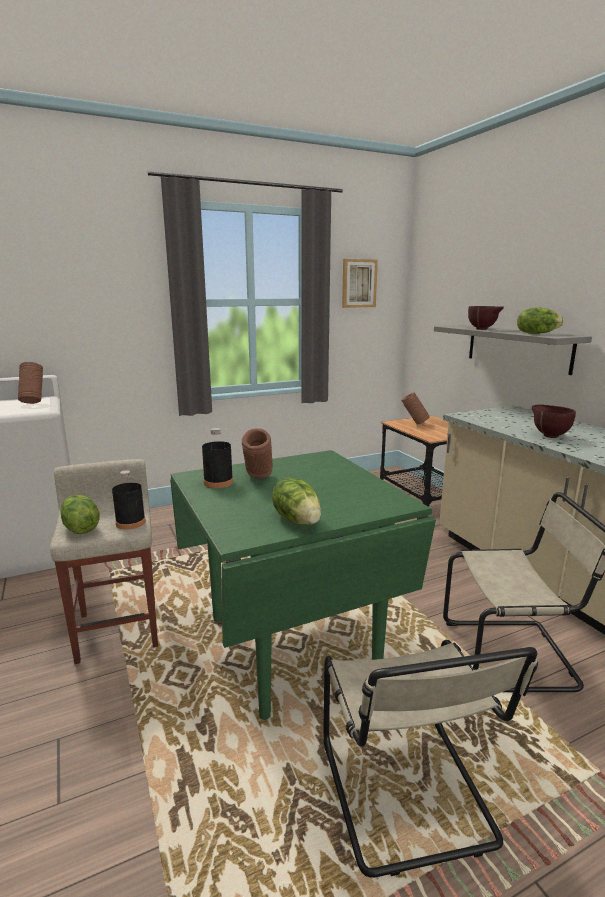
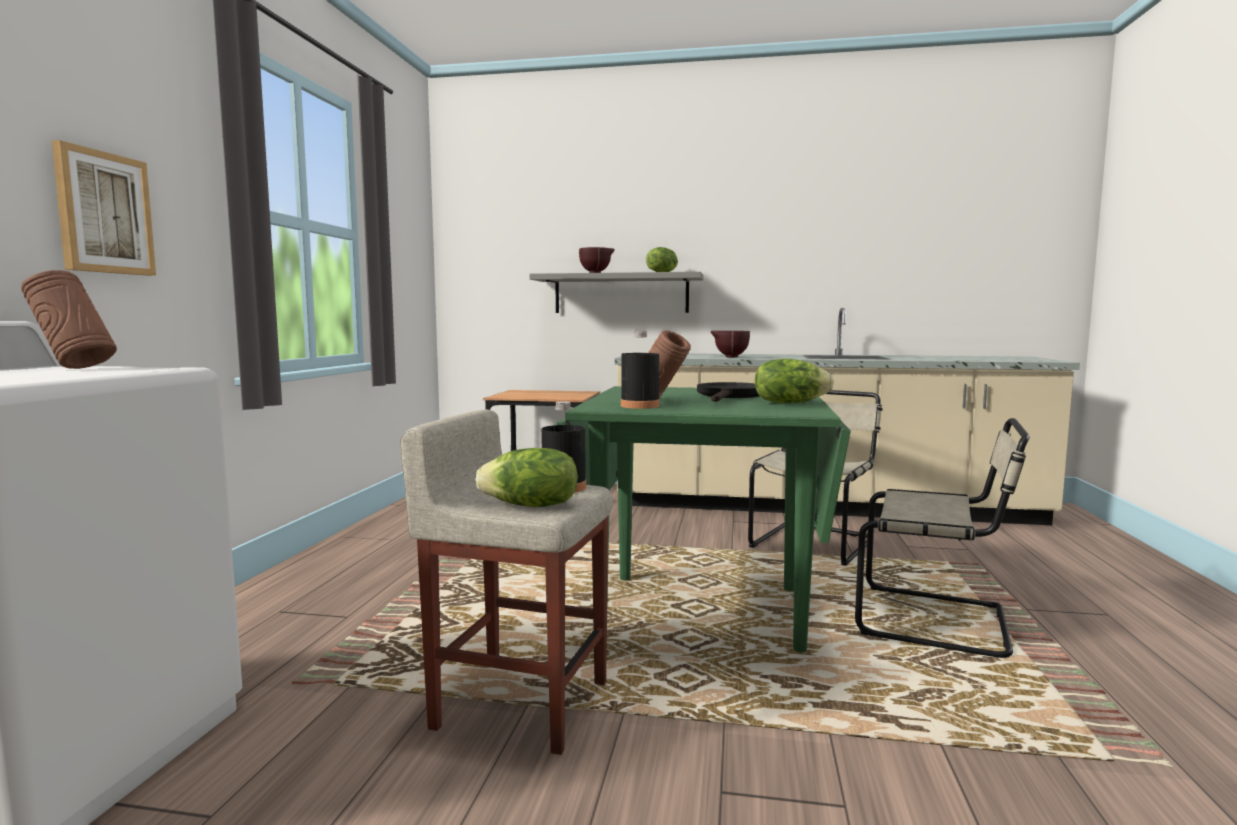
camera: 55 degrees left, 10 degrees down
(318, 492) = (730, 396): none -> black frying pan
(358, 283) = (399, 221): picture -> picture (103, 213)
(414, 424) = (520, 394): brown vase -> none

